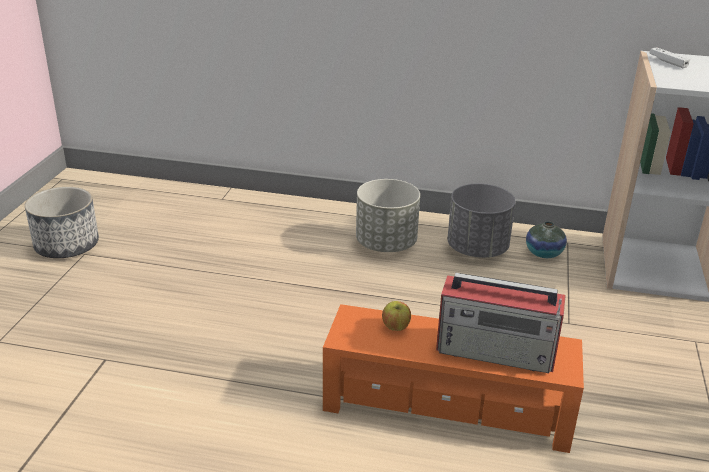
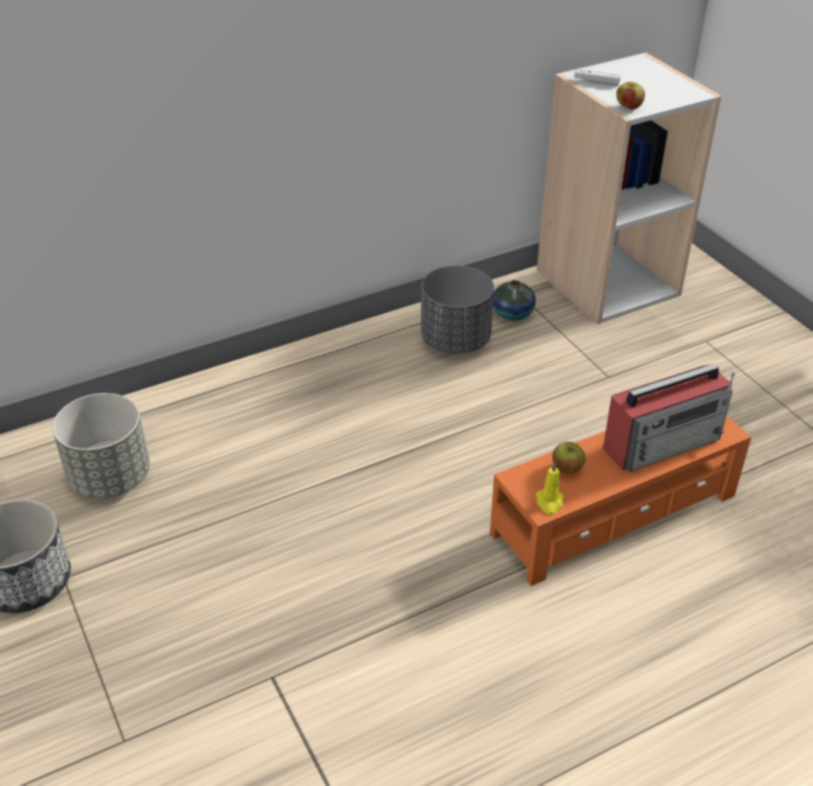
camera: 40 degrees left, 10 degrees up
(352, 338) = (549, 502): none -> yellow candle
(386, 244) = (370, 380): grey planter -> grey planter (111, 477)
(668, 80) = (629, 107): none -> apple

